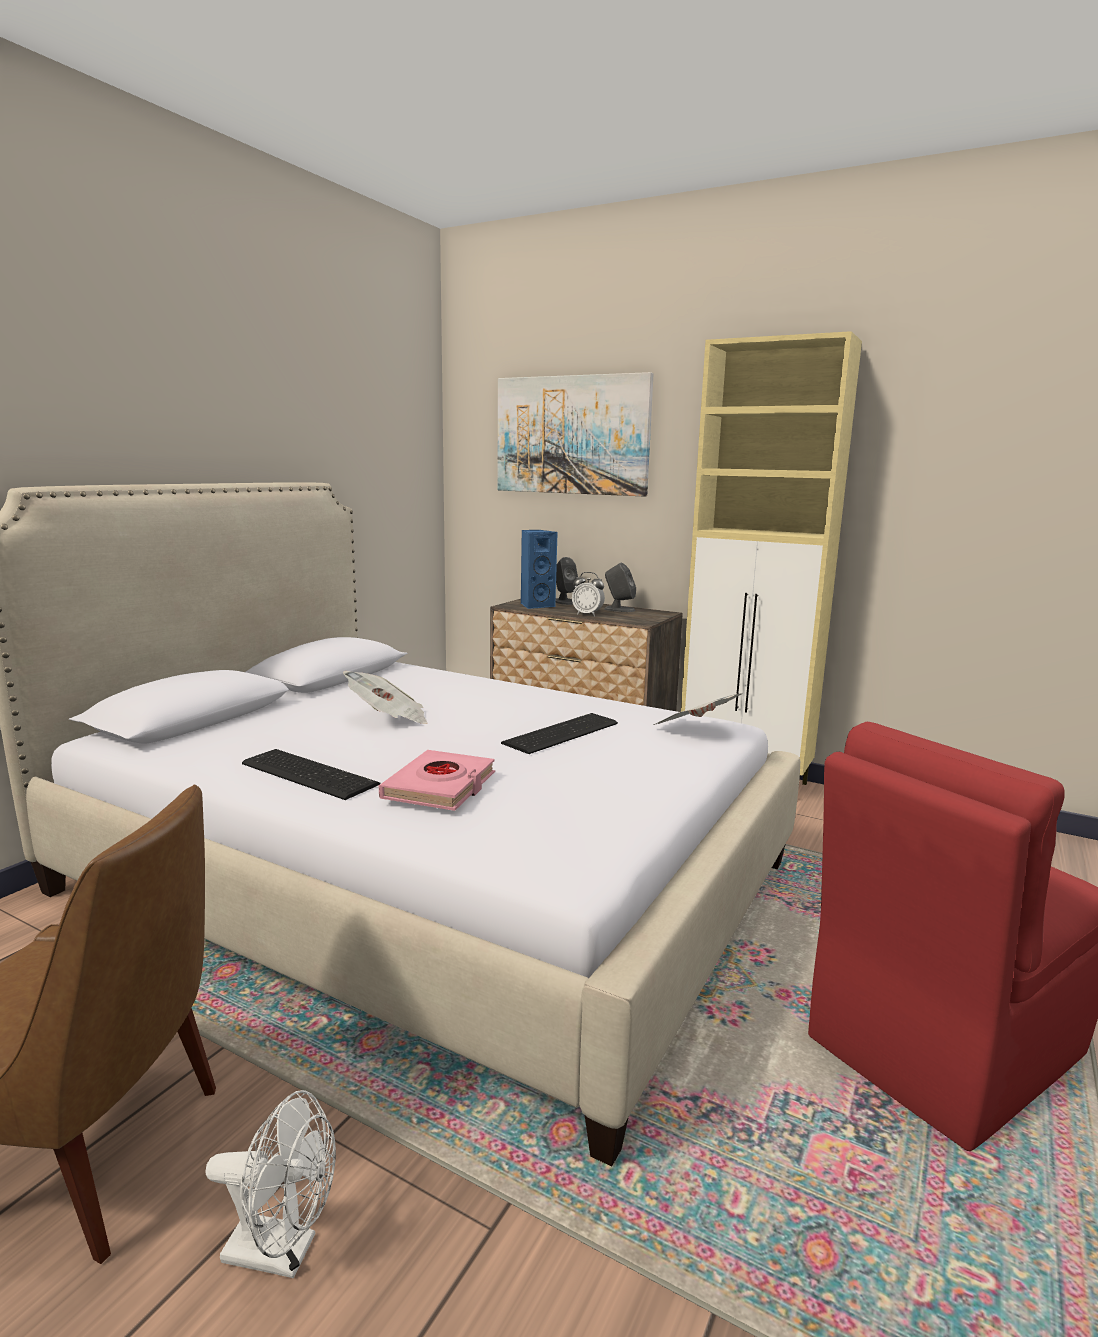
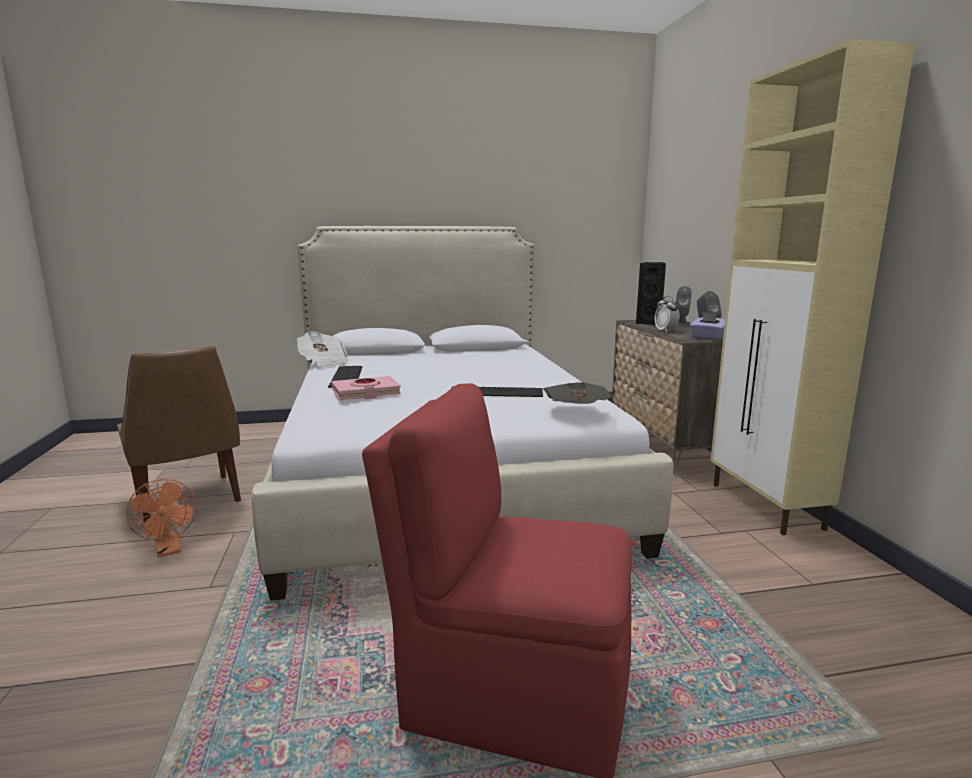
camera: 50 degrees right, 0 degrees up
(282, 1251) = (169, 550): white fan -> orange fan
(388, 719) = (440, 367): newspaper -> newspaper (323, 363)
(536, 605) = (650, 323): blue speaker -> black speaker
(572, 435) = (705, 183): picture -> none
(647, 617) = (708, 338): none -> purple tissue box

